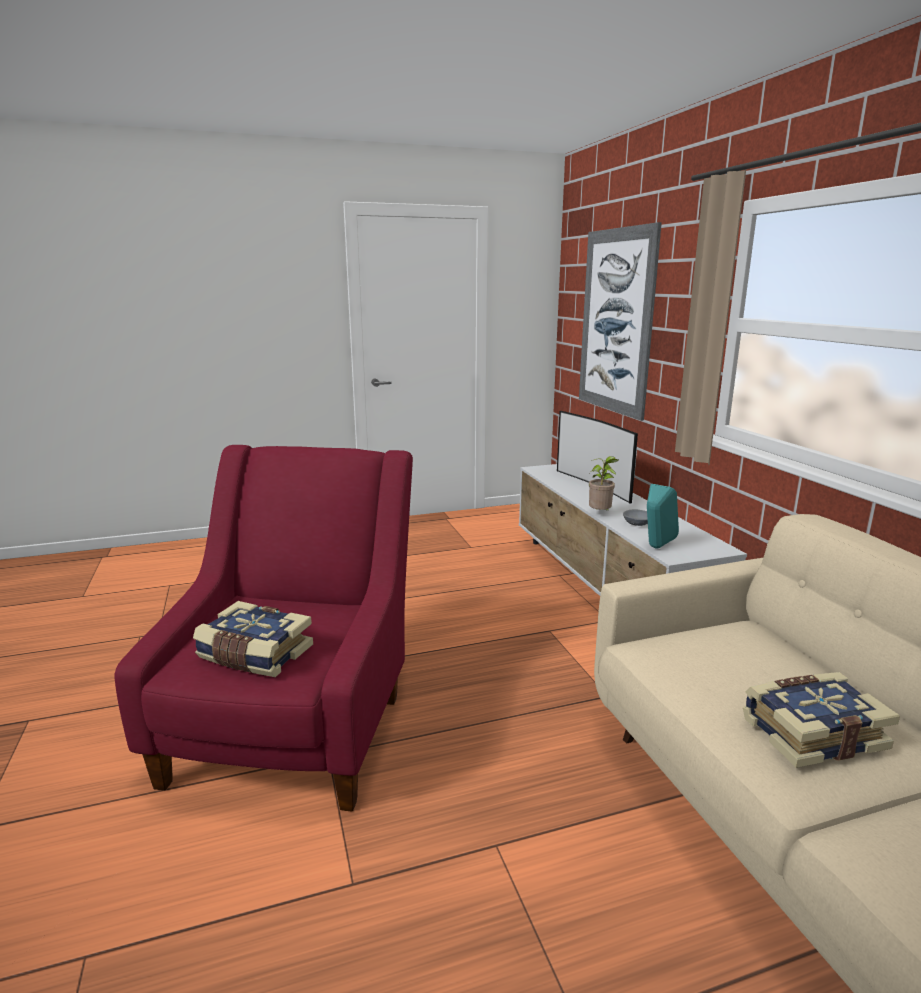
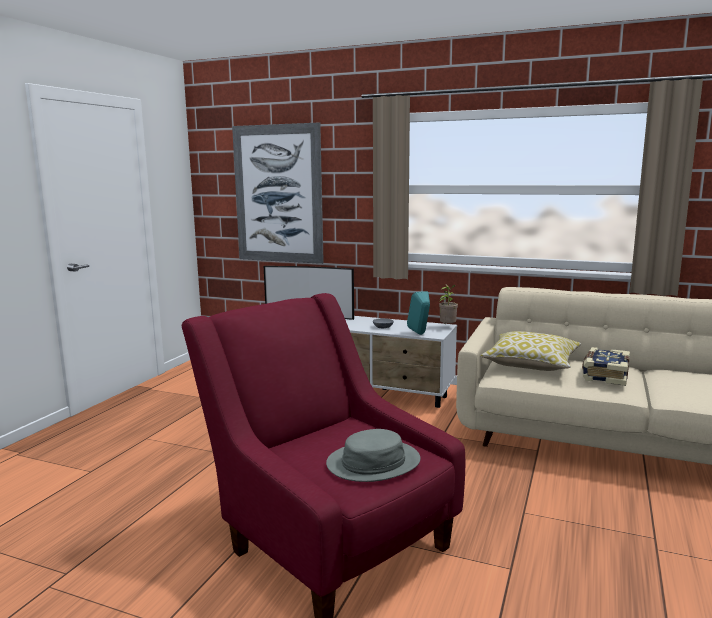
camera: 50 degrees left, 5 degrees down
(254, 655) = (373, 462): book -> grey hat
(600, 514) = (355, 328): potted plant -> potted plant (447, 327)
(736, 654) = (531, 364): none -> pillow

